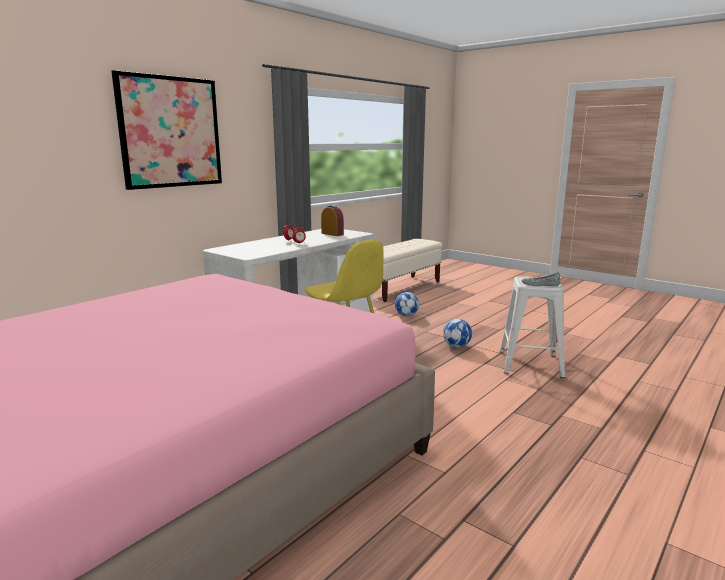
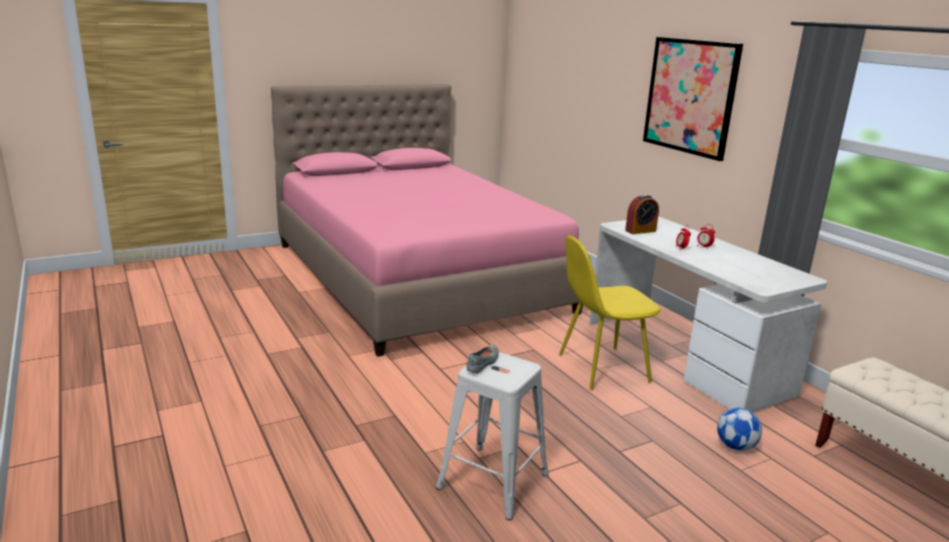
camera: 110 degrees right, 5 degrees up
(332, 234) = (754, 272): alarm clock -> alarm clock (640, 231)
(456, 346) = (584, 445): football -> none

